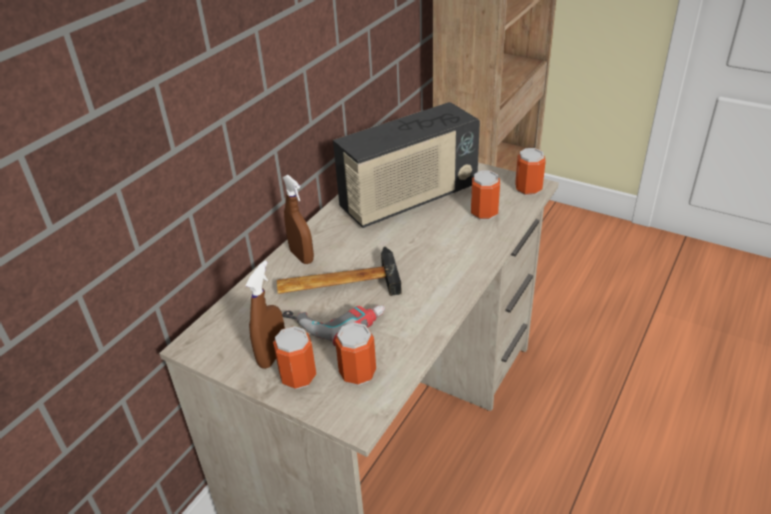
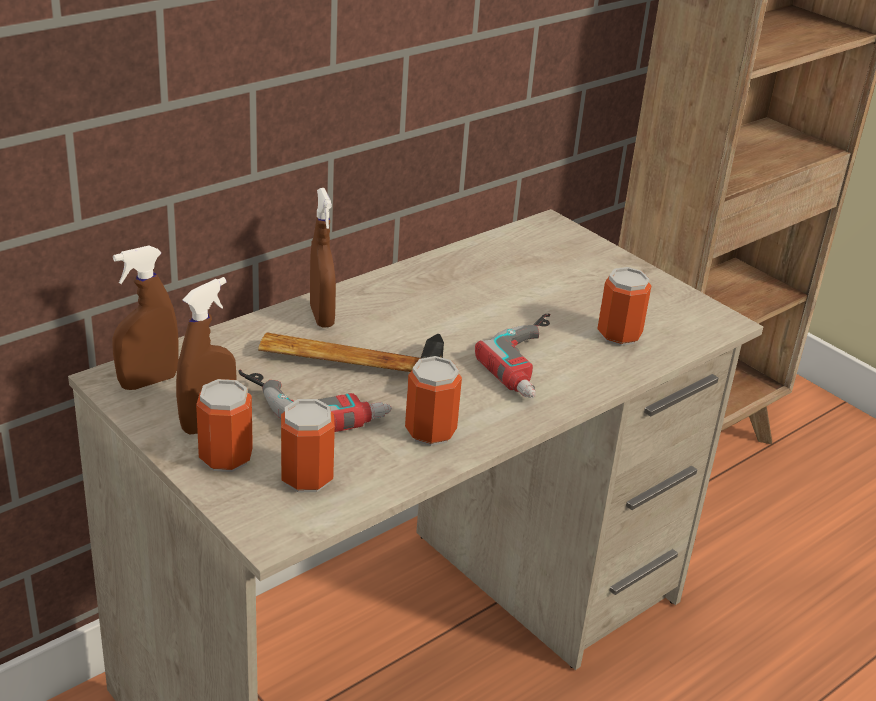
camera: 15 degrees right, 5 degrees down
(216, 339) = (148, 382): none -> brown spray bottle
(409, 199) = (519, 288): radio -> none
(448, 247) = (536, 363): none -> power drill
(528, 189) = (708, 322): can -> can (430, 432)

